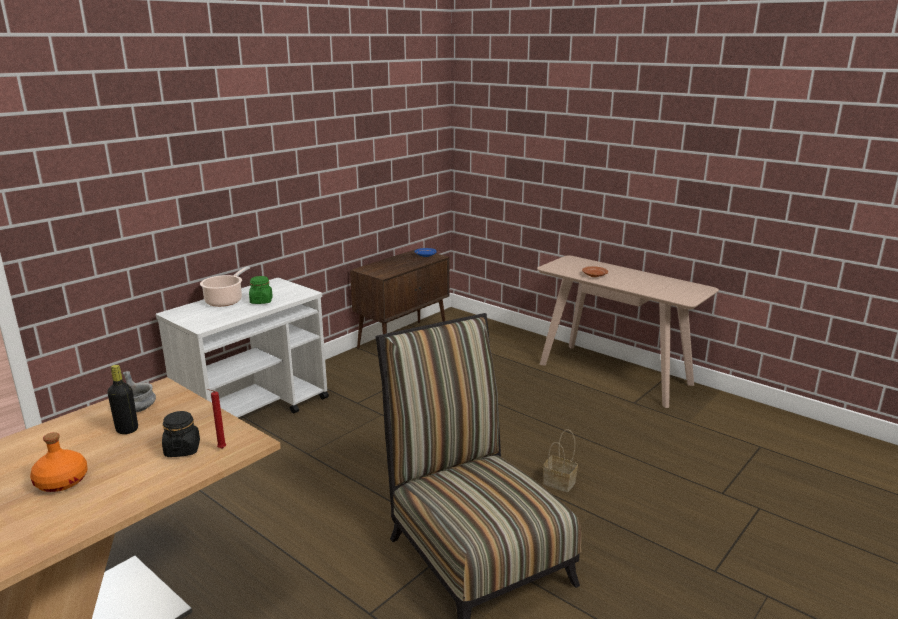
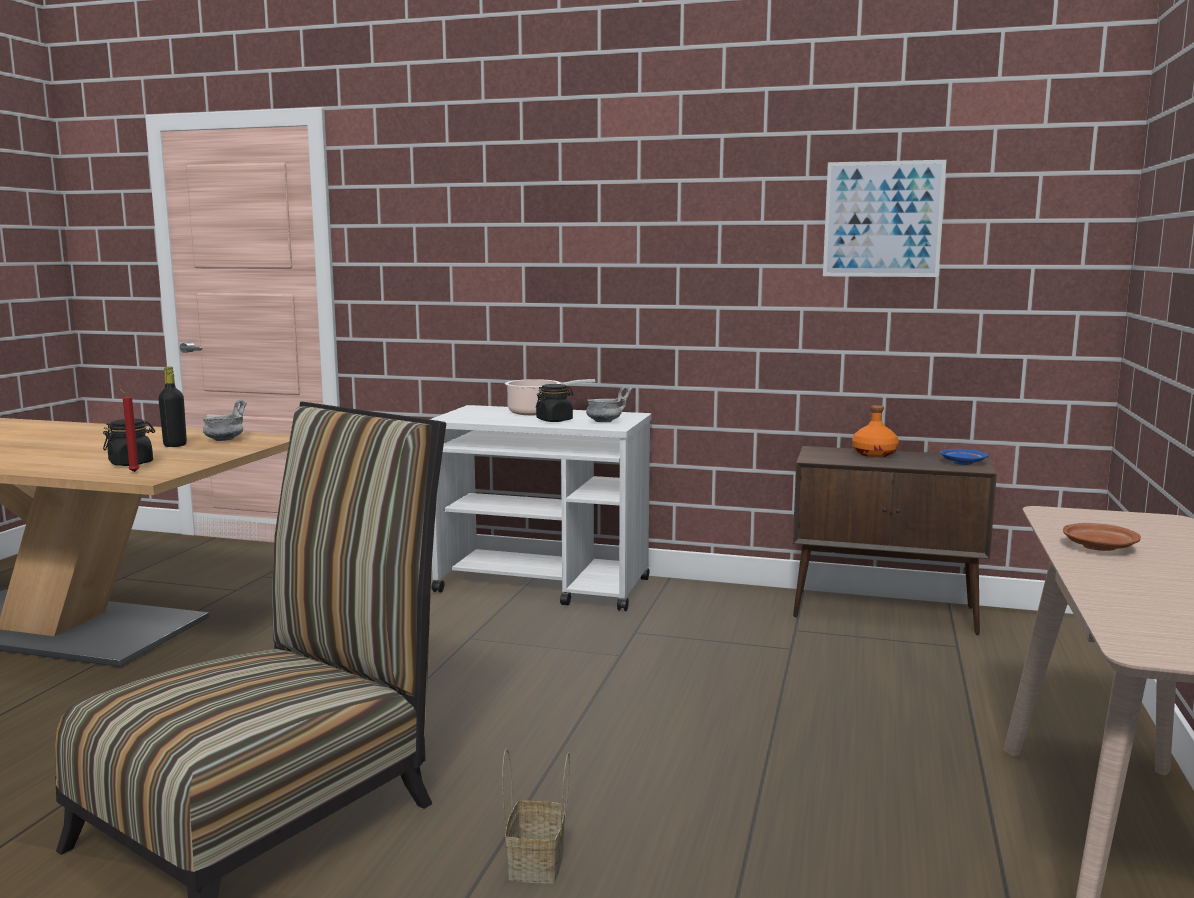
camera: 65 degrees right, 10 degrees down
(62, 481) = (67, 449): orange bottle -> orange bottle (875, 454)
(261, 301) = (554, 420): green jar -> black jar
(288, 291) = (605, 422): none -> grey bowl
(370, 137) = (882, 219): none -> picture

